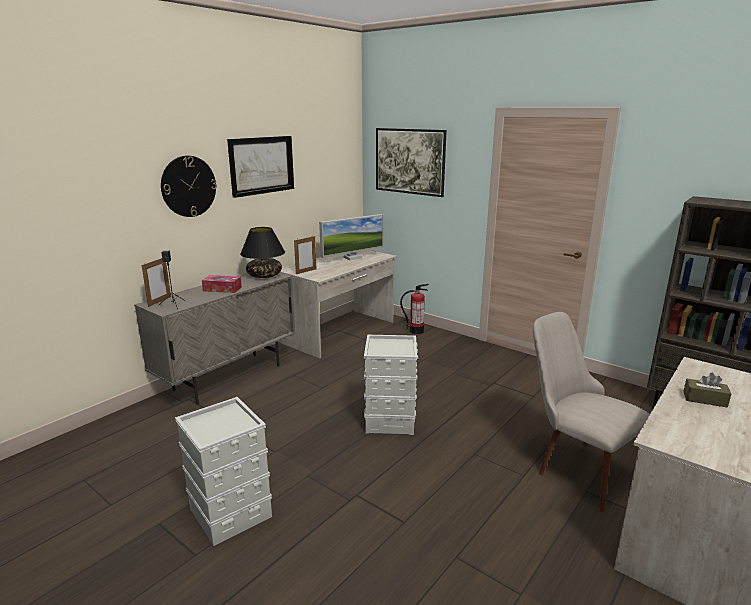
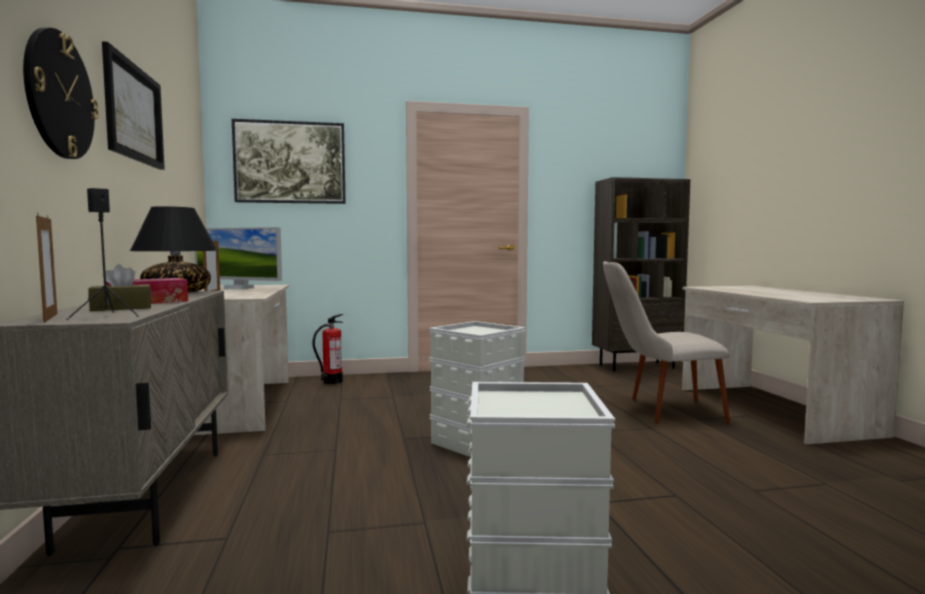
camera: 50 degrees left, 15 degrees down
(352, 257) = (239, 288): monitor -> monitor turned 105 degrees clockwise
(704, 399) = (756, 291): brown tissue box -> brown tissue box (121, 308)

